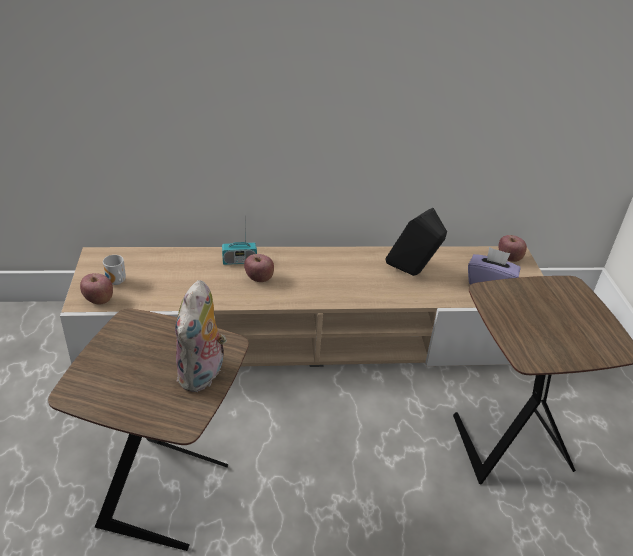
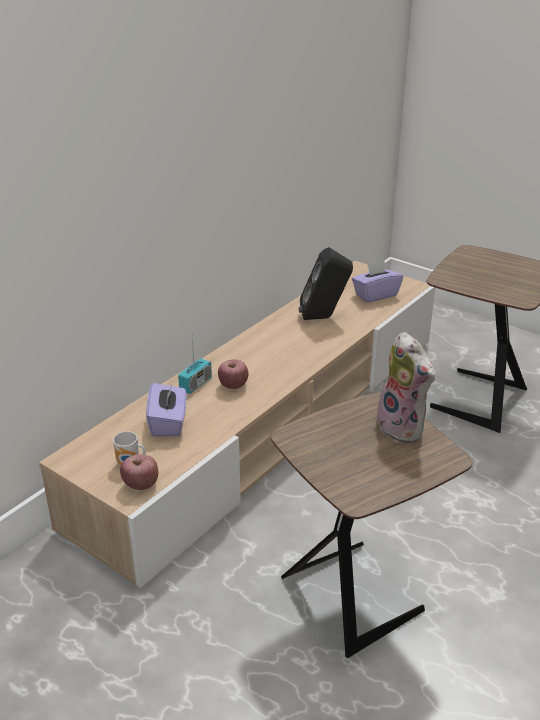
camera: 45 degrees left, 5 degrees down
(179, 274) = (168, 423): none -> purple tissue box
(509, 258) = (359, 273): apple -> none

